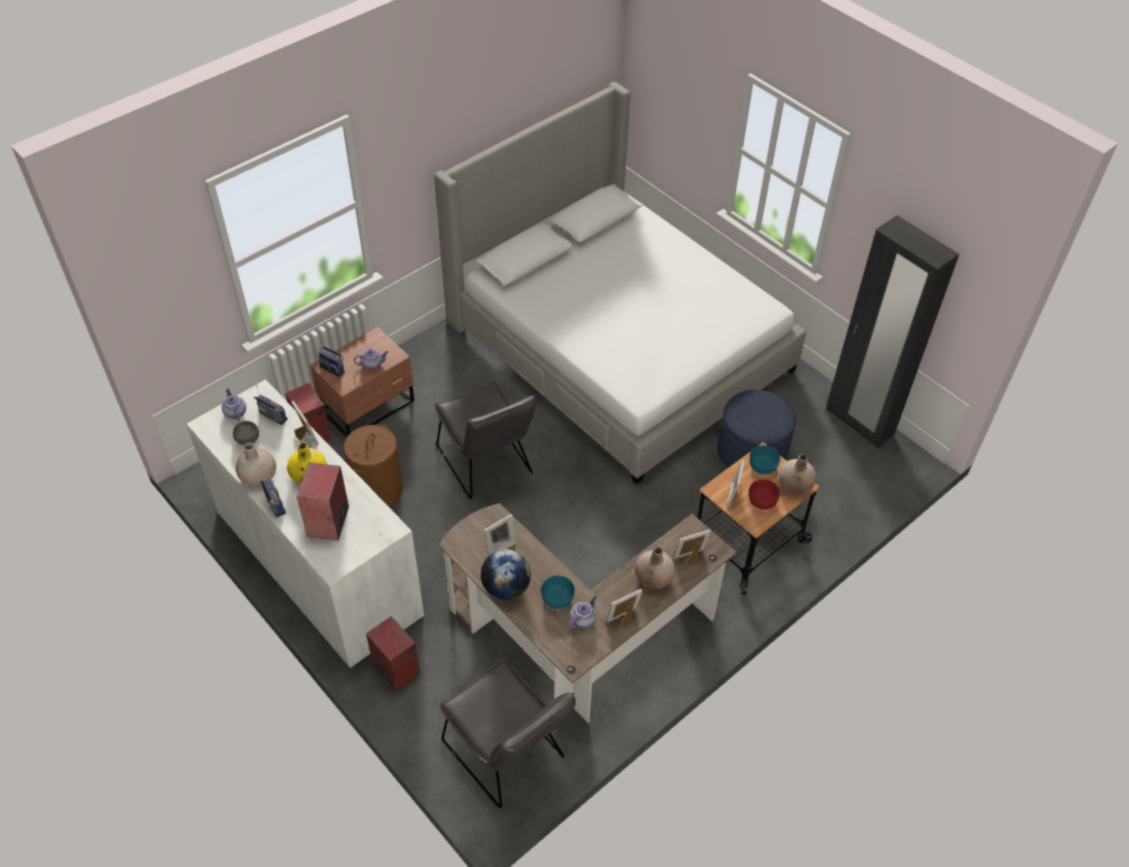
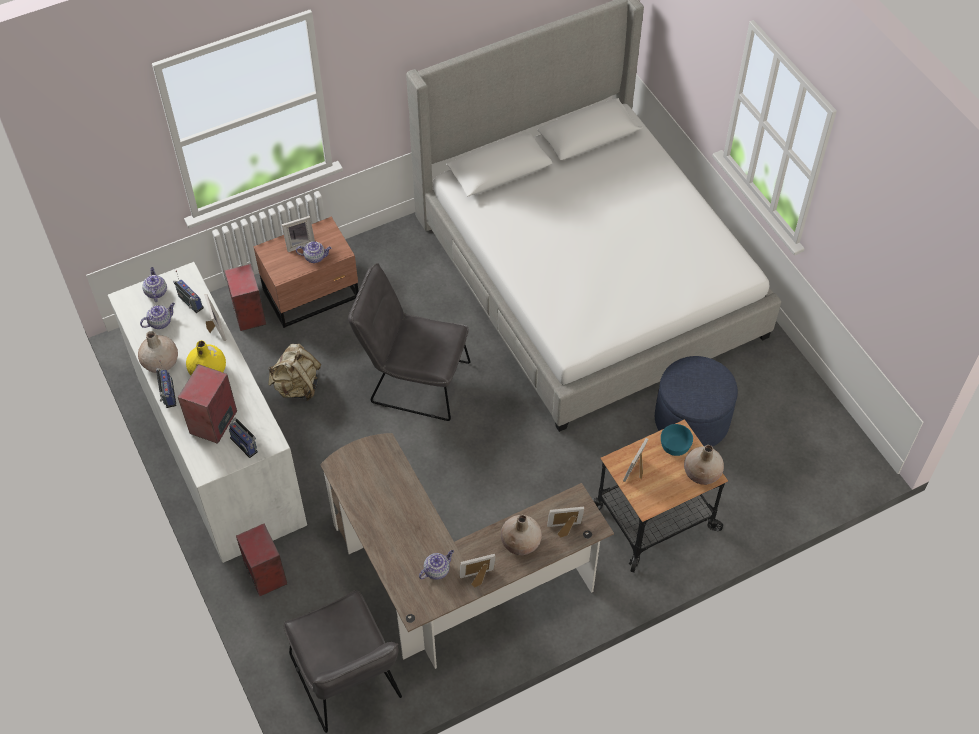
camera: 15 degrees right, 5 degrees up
(247, 439) = (160, 322): grey bowl -> teapot
(333, 368) = (275, 254): radio -> radio (245, 444)
(378, 490) = (297, 386): brown laundry basket -> beige backpack
(487, 465) = (413, 381): grey chair -> grey chair turned 120 degrees clockwise
(499, 545) = (378, 477): picture frame -> picture frame (299, 243)
(506, 588) = (372, 522): globe -> none
(557, 598) = (419, 543): turquoise bowl -> none
(762, 501) = (662, 483): red bowl -> none
(859, 422) = (819, 409): black wardrobe -> none

